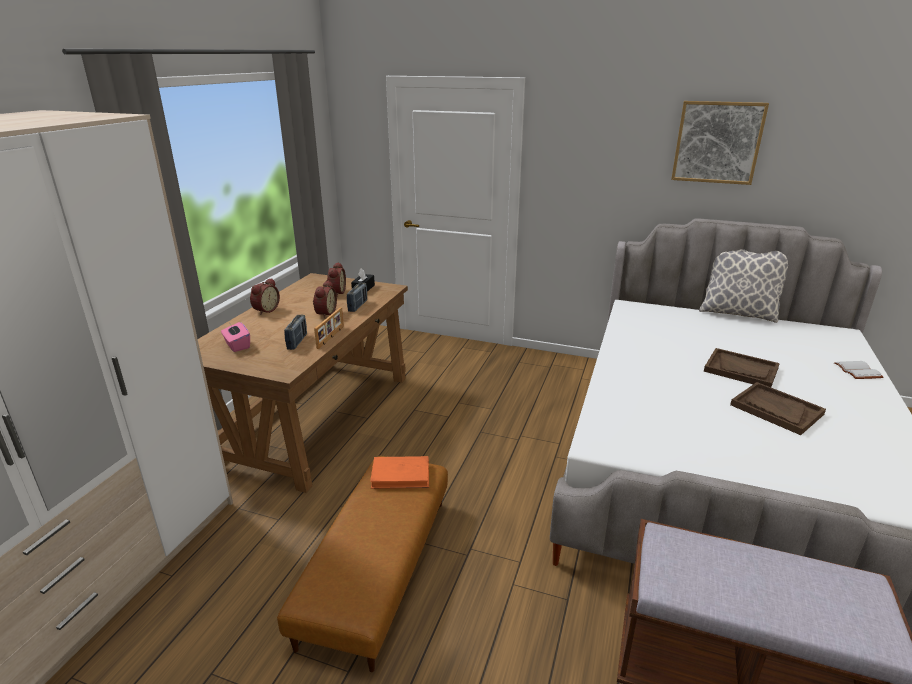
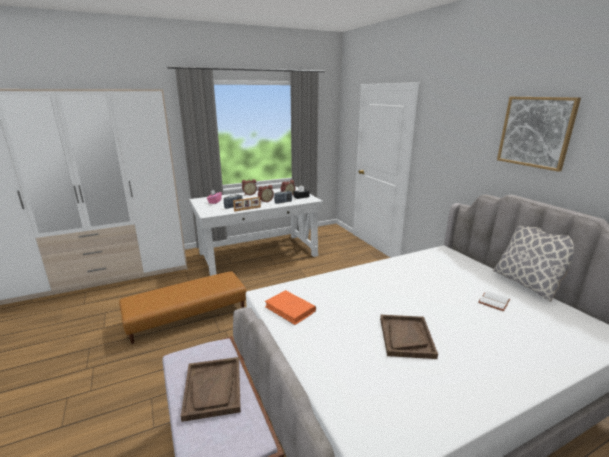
camera: 45 degrees right, 5 degrees down
(314, 416) = (258, 254): brown desk -> white desk
(401, 475) = (223, 280): orange book -> orange book (290, 309)
(741, 370) = (438, 309): brown tray -> brown tray (213, 389)
(859, 371) = (551, 359): white book -> white book (494, 302)

